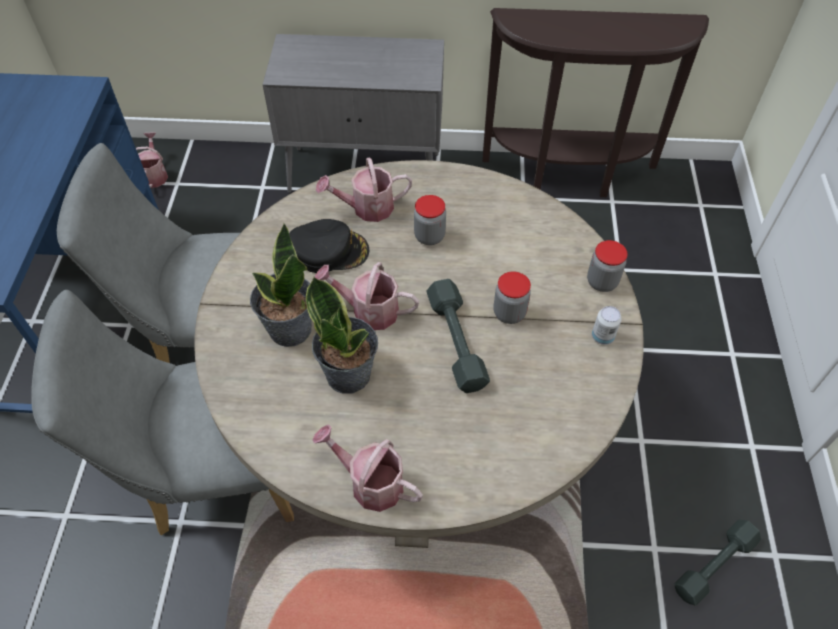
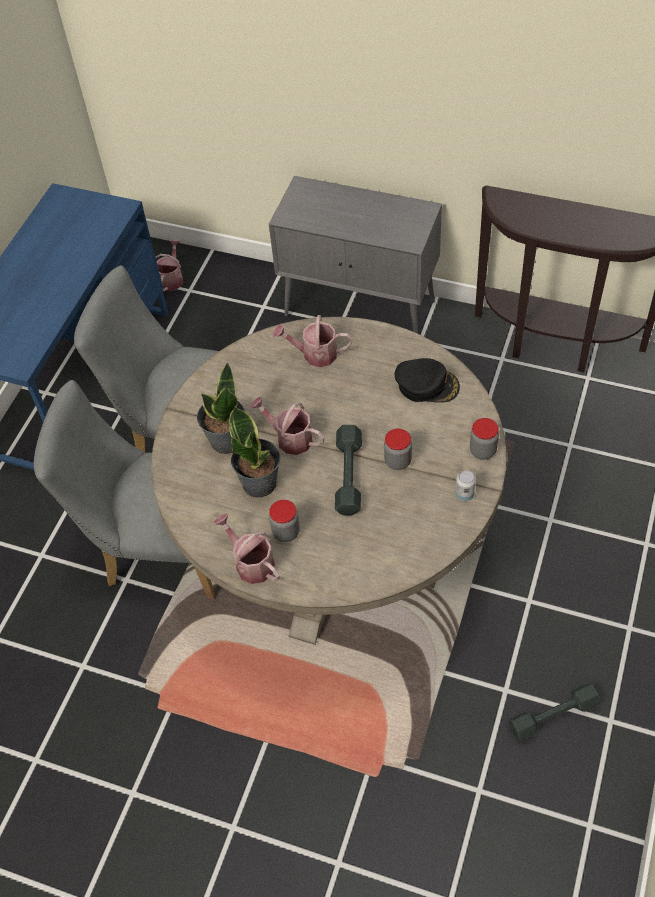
camera: 20 degrees right, 0 degrees up
(329, 251) = (274, 384): black cap -> black cap (427, 384)
(429, 236) = (357, 387): jar -> jar (286, 532)

